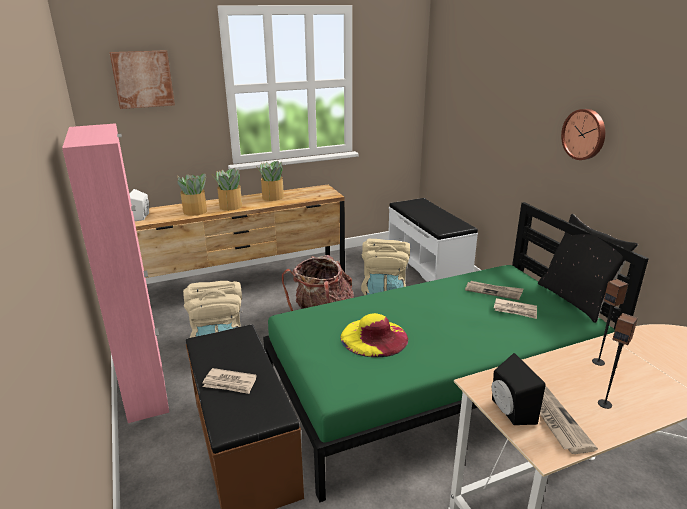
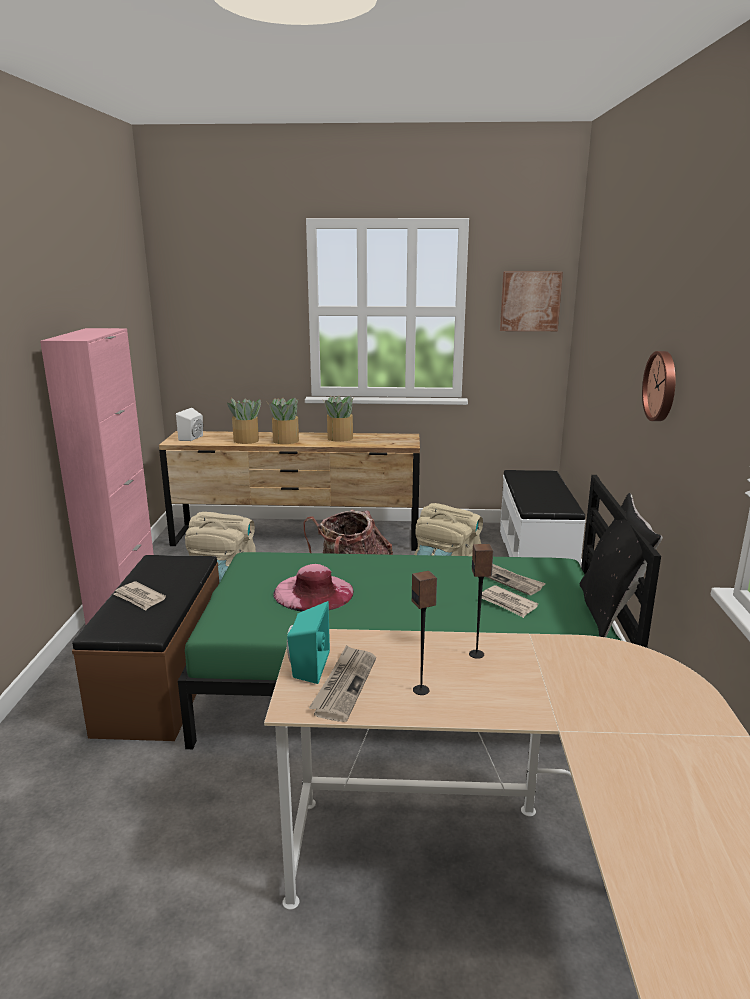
camera: 25 degrees right, 5 degrees down
(143, 79) = (222, 294): picture -> picture (530, 301)
(374, 337) = (313, 592): yellow hat -> pink hat
(509, 411) = (307, 666): black speaker -> turquoise speaker

